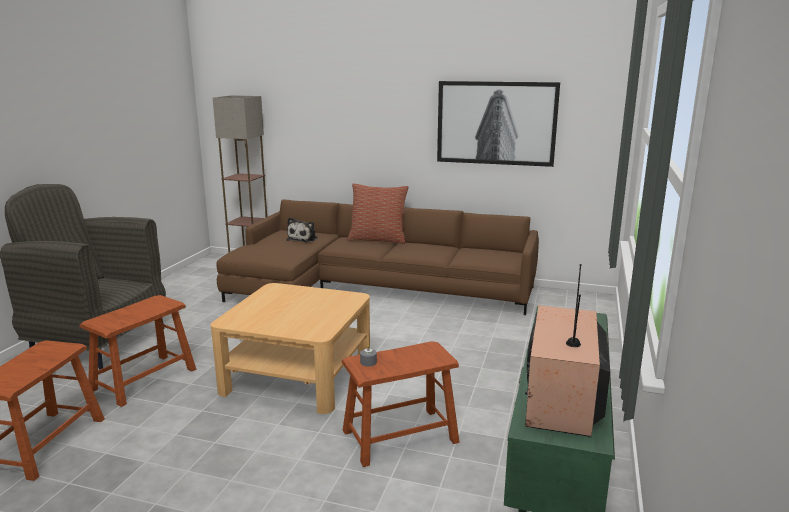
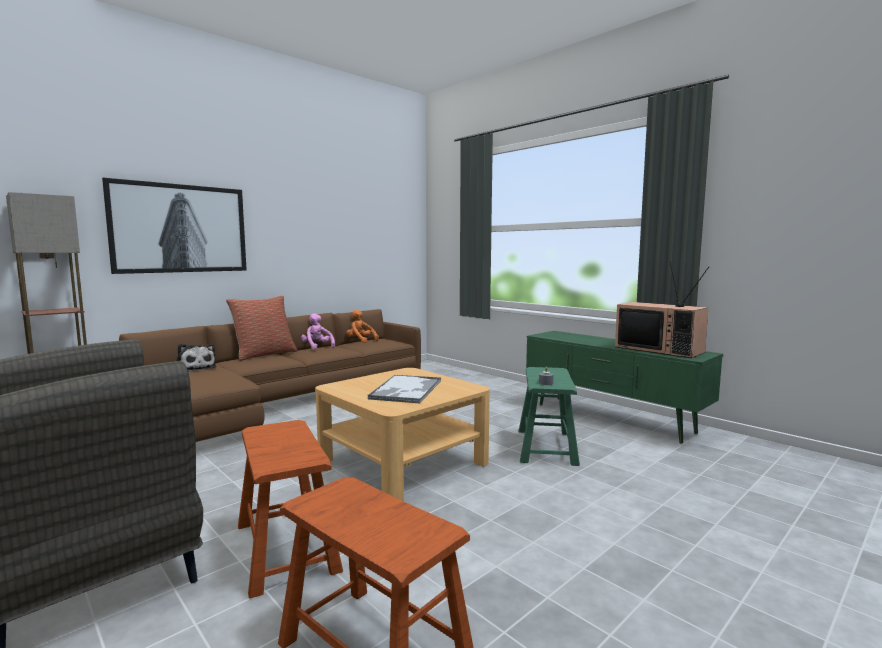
camera: 60 degrees left, 10 degrees down
(286, 312) = (406, 390): none -> tray
(399, 436) = (546, 447): brown stool -> green stool
(429, 244) = (317, 347): none -> pink plush toy
(482, 249) = (360, 341): none -> orange plush toy
(496, 123) = (343, 234): picture -> picture (180, 228)

